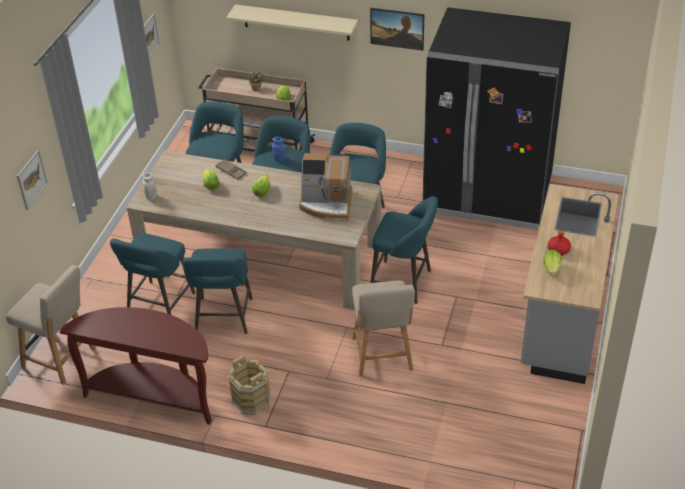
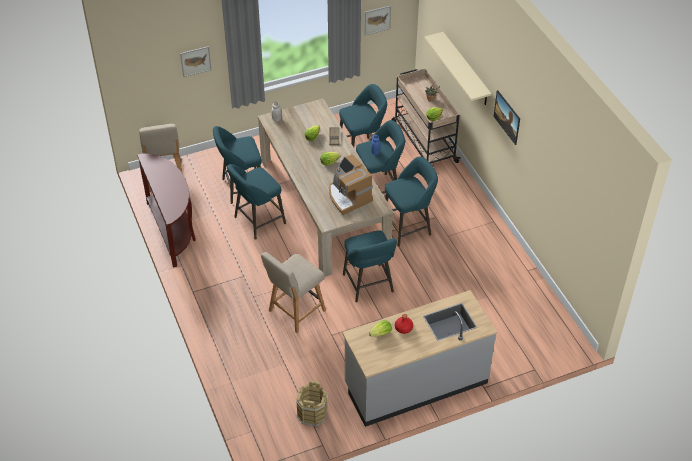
camera: 50 degrees right, 5 degrees up
(251, 399) = (207, 273): brown bucket -> brown bucket (312, 414)
(487, 196) = (499, 280): black fridge -> none

